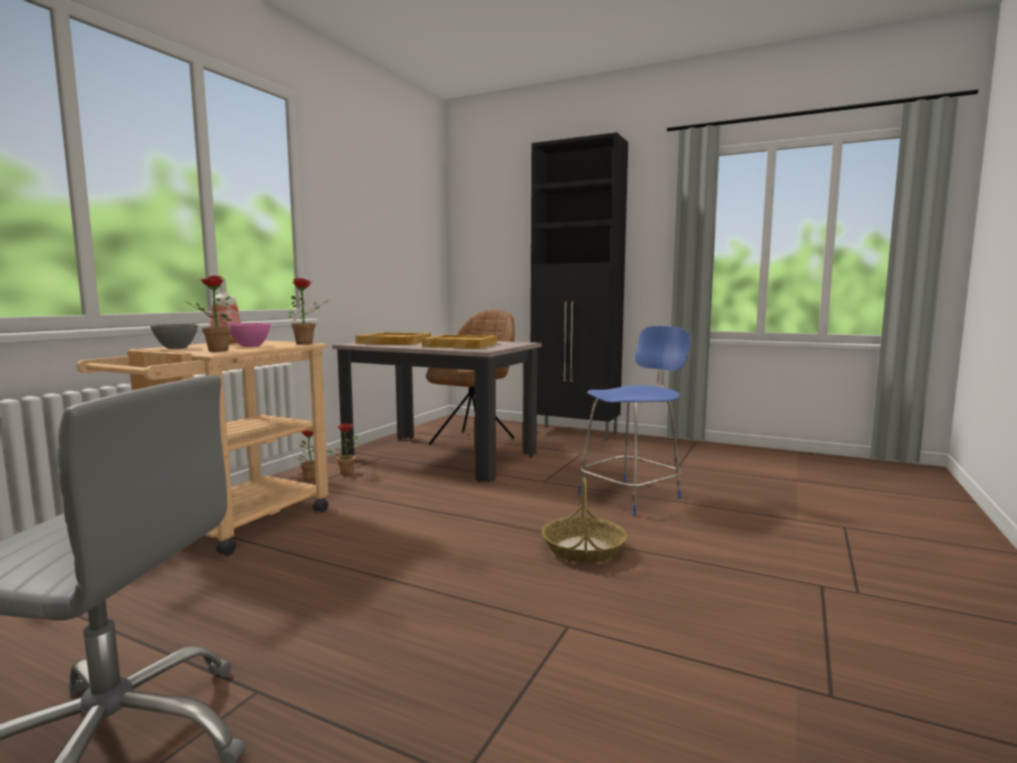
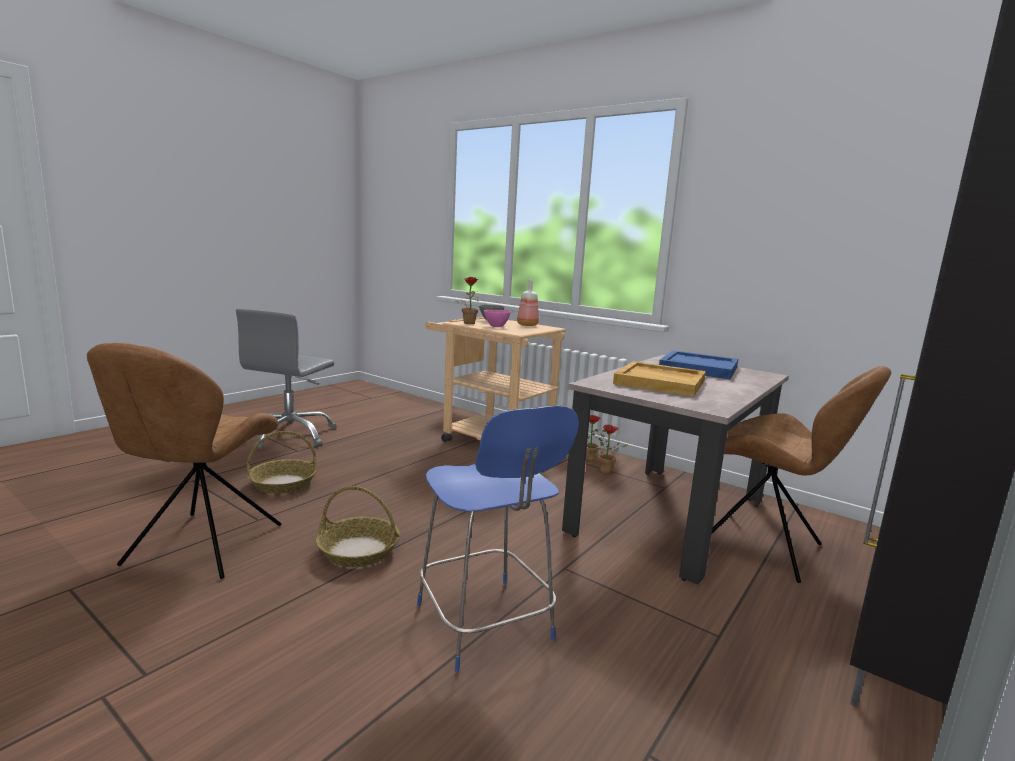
camera: 100 degrees right, 5 degrees up
(308, 343) = (516, 333): potted plant -> none
(394, 342) = (698, 368): beige tray -> blue tray
(438, 648) = (283, 483): none -> basket
(662, 640) = (201, 547): none -> brown chair

